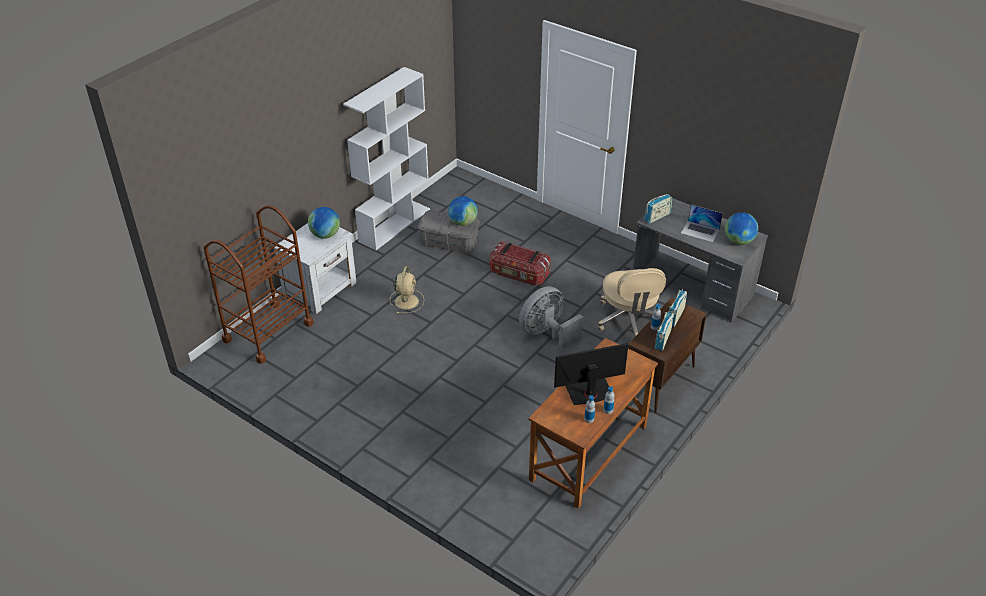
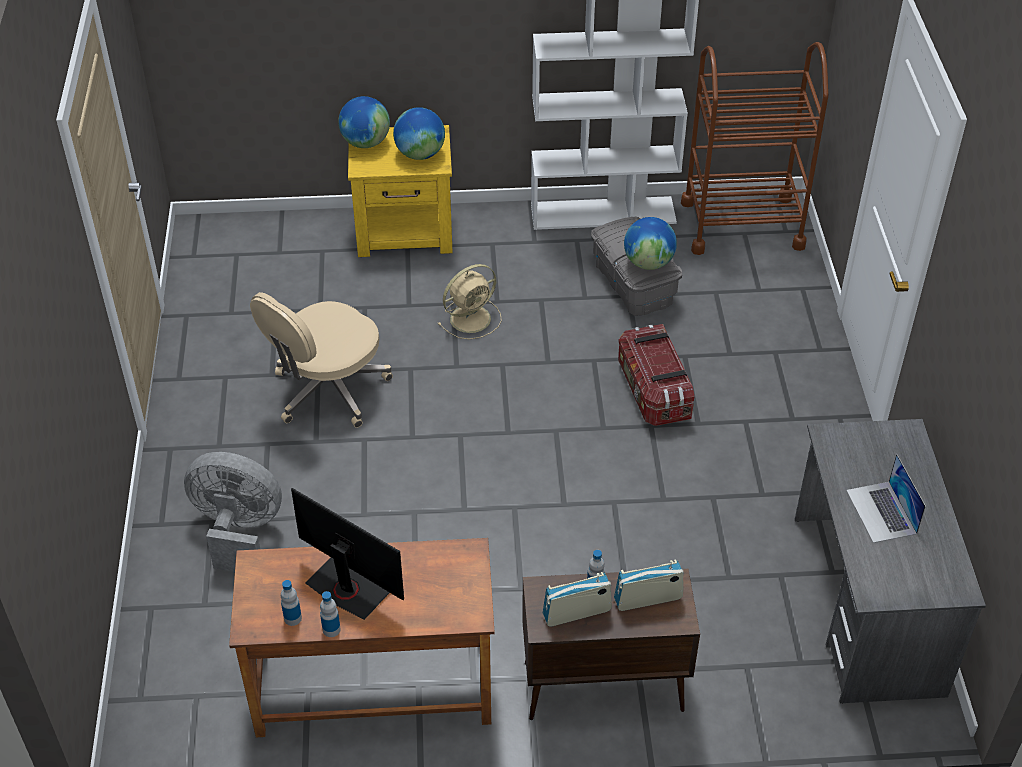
camera: 50 degrees right, 5 degrees up
(268, 332) = (284, 239): brown cart -> brown cart (742, 224)
(321, 289) = (406, 231): white nightstand -> yellow nightstand
(547, 333) = (566, 494): grey fan -> grey fan (238, 532)
(628, 320) = (696, 571): beige office chair -> beige office chair (328, 390)
(657, 217) = (852, 440): radio -> none
(738, 241) = (918, 574): globe -> globe (365, 142)

